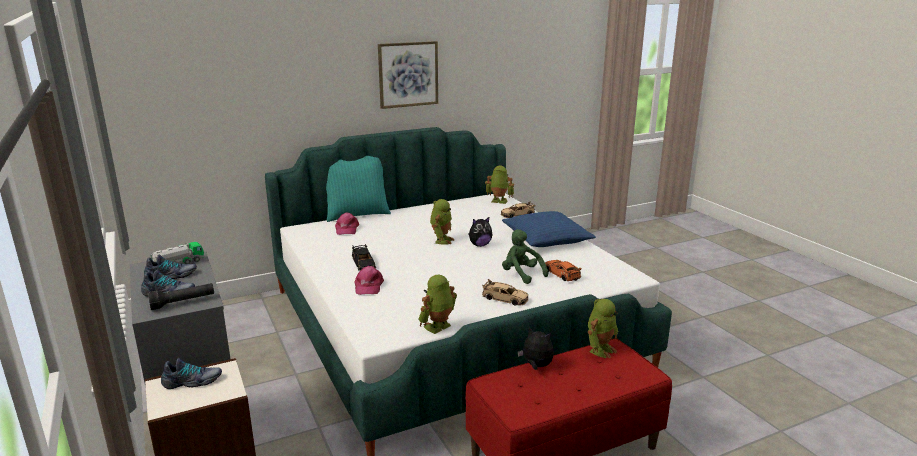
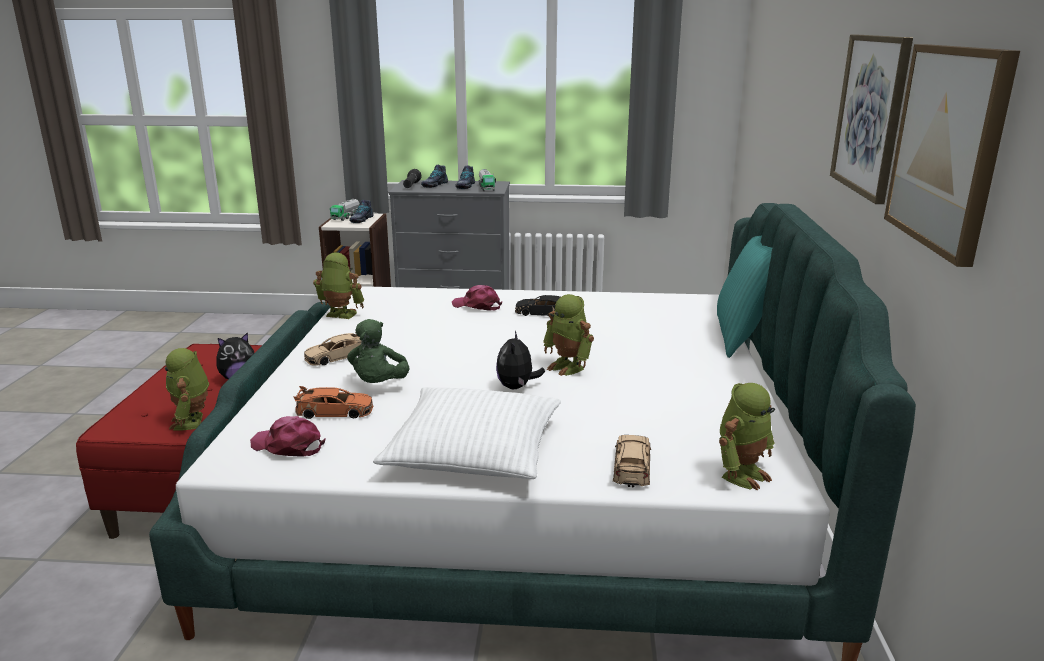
camera: 120 degrees right, 0 degrees up
(180, 399) = (346, 217): none -> toy truck
(346, 229) = (678, 322): pink cap -> pink cap (288, 446)
(438, 327) = (340, 315): toy robot -> toy robot turned 60 degrees counterclockwise
(476, 72) = (948, 148): none -> picture
(521, 274) = (379, 385): green plush toy -> green plush toy turned 105 degrees clockwise
(546, 238) = (474, 450): blue pillow -> white pillow

